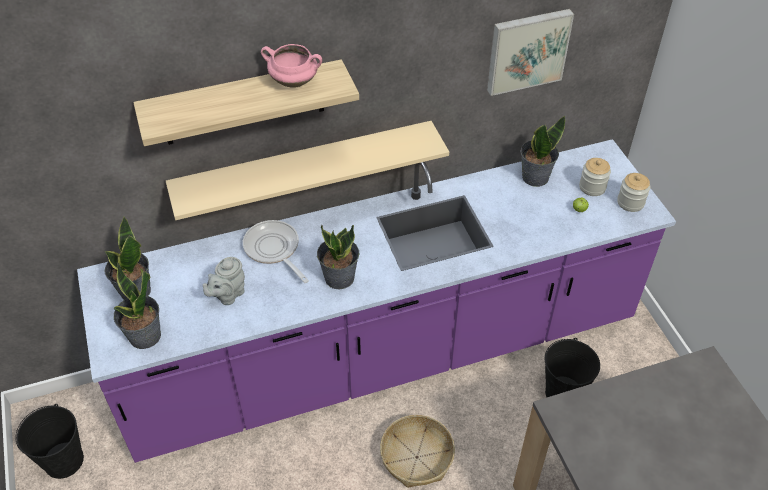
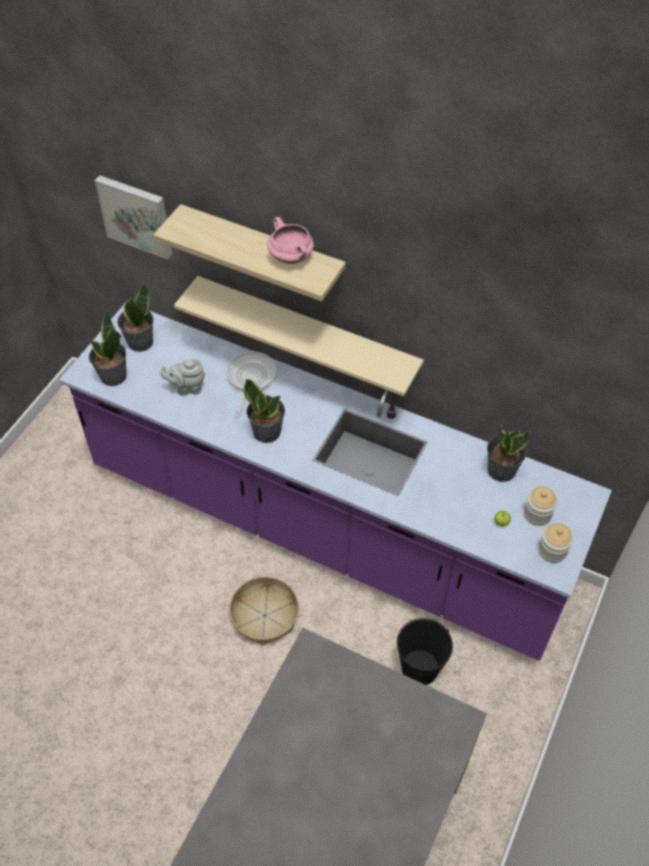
camera: 45 degrees right, 5 degrees up
(64, 460) = (68, 430): black bucket -> none
(527, 50) = (524, 351): picture -> picture (136, 215)

